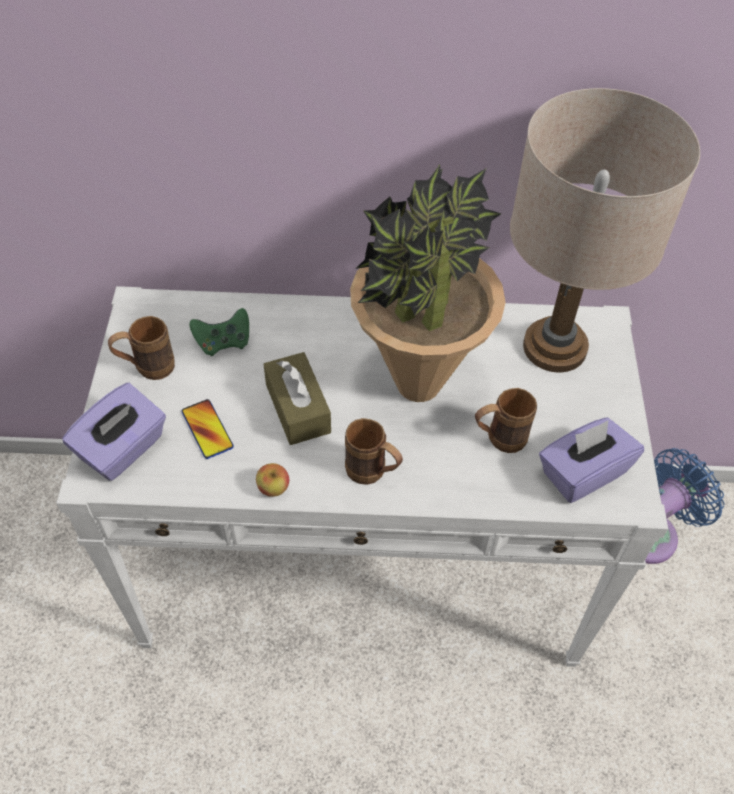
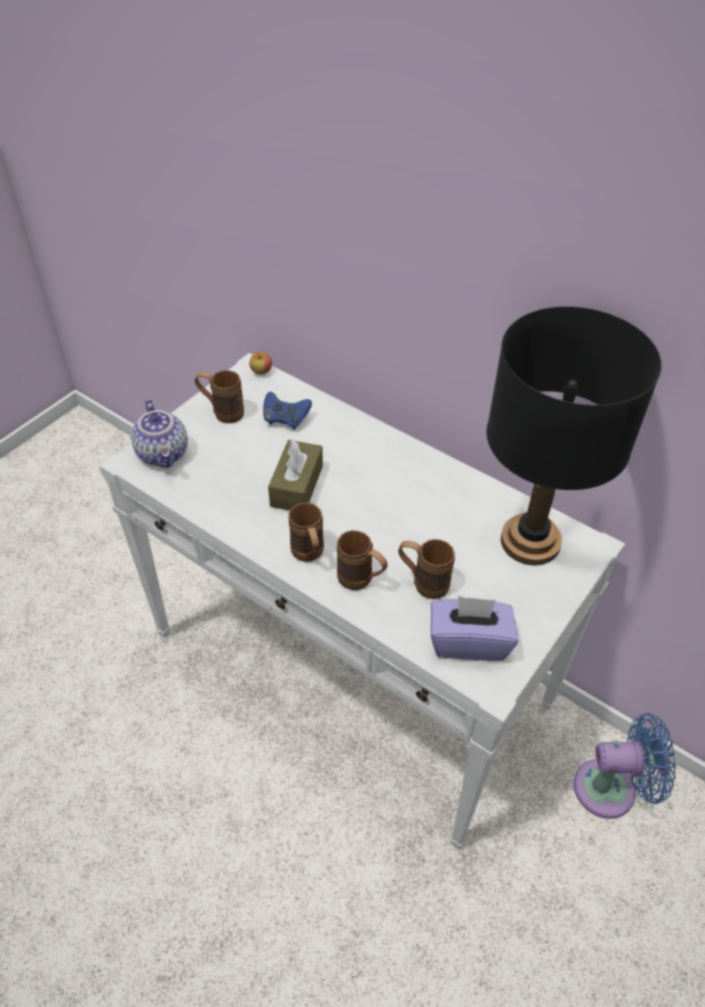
camera: 35 degrees right, 5 degrees down
(123, 449) = (164, 454): purple tissue box -> teapot
(207, 429) = (226, 469): phone -> none
(223, 342) = (285, 419): green game controller -> blue game controller
(273, 488) = (235, 528): apple -> apple (261, 371)
(418, 385) = (396, 514): potted plant -> none
(443, 471) = (361, 581): none -> brown mug
(555, 348) = (530, 542): beige table lamp -> black table lamp

